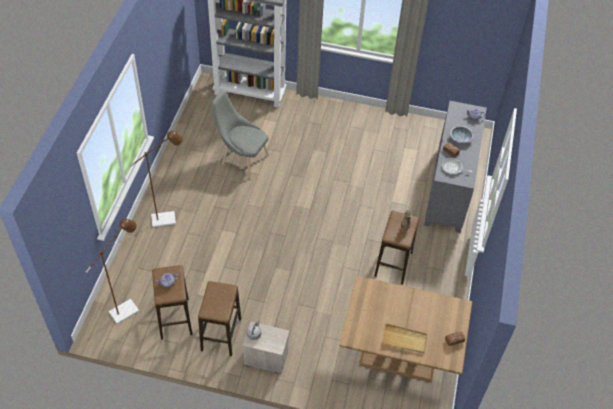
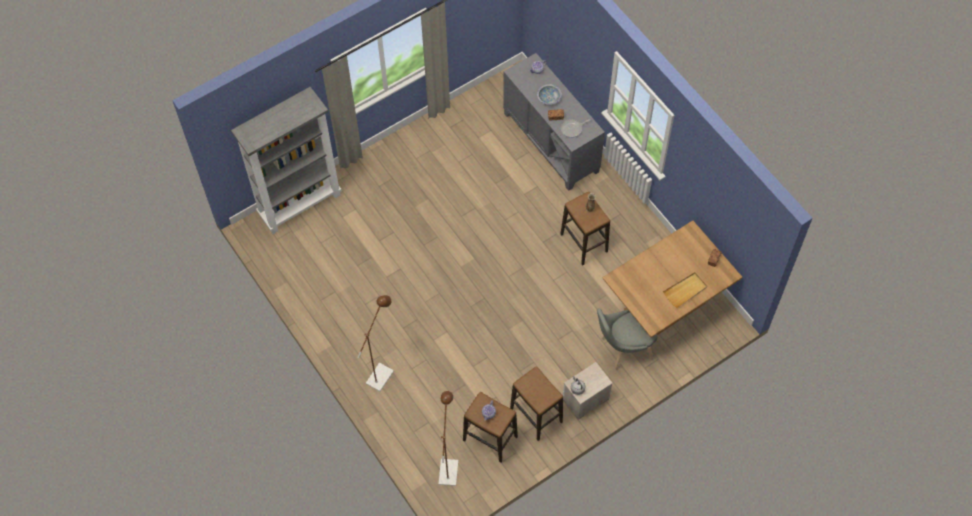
camera: 45 degrees left, 10 degrees up
(242, 159) = (371, 268): grey chair -> grey chair (622, 349)

